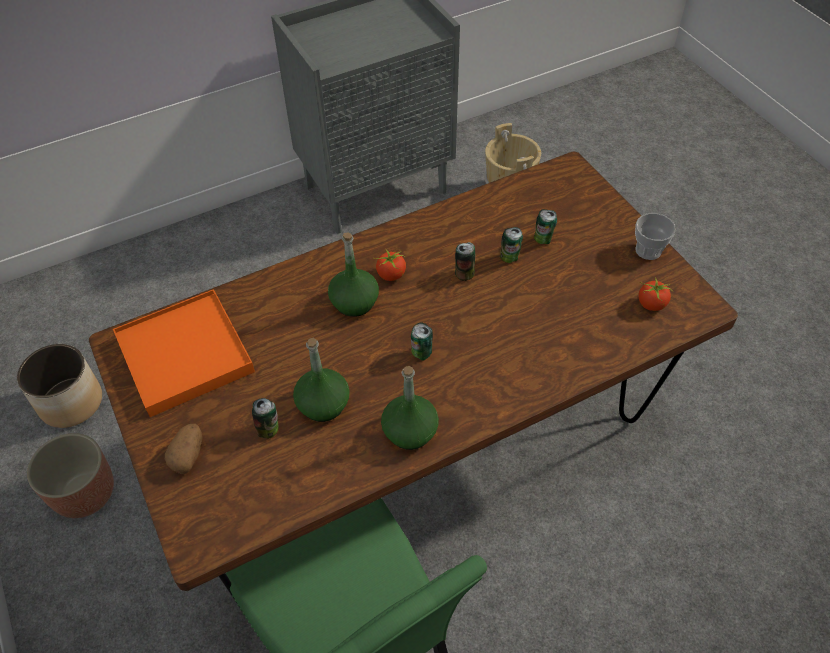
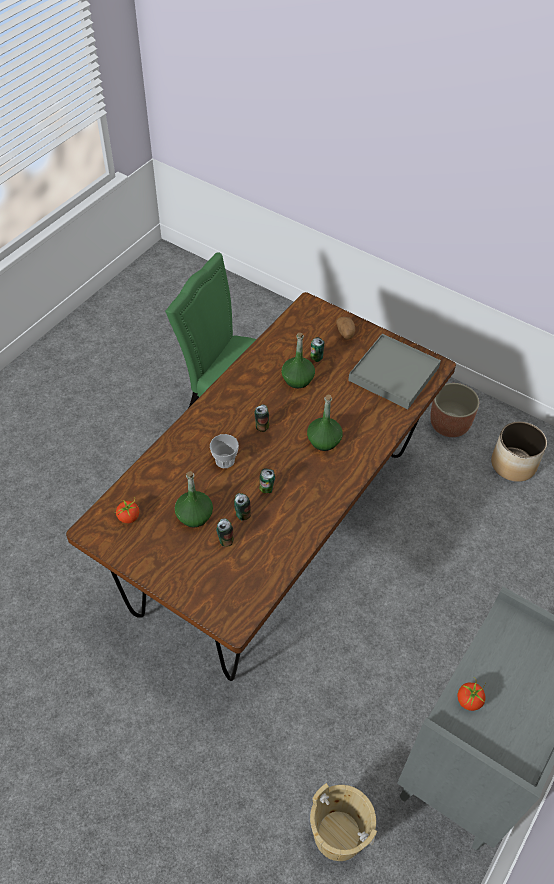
camera: 150 degrees right, 0 degrees up
(185, 355) = (393, 374): orange tray -> grey tray
(391, 275) = (314, 468): tomato -> tomato (469, 700)
(410, 431) = (242, 384): green bottle -> green bottle (194, 515)
(648, 250) = (143, 563): cup -> cup (225, 460)

